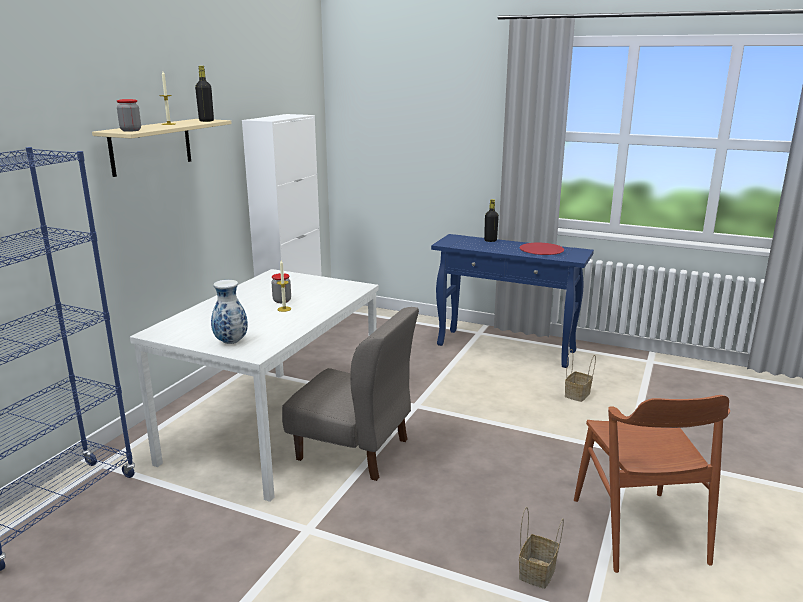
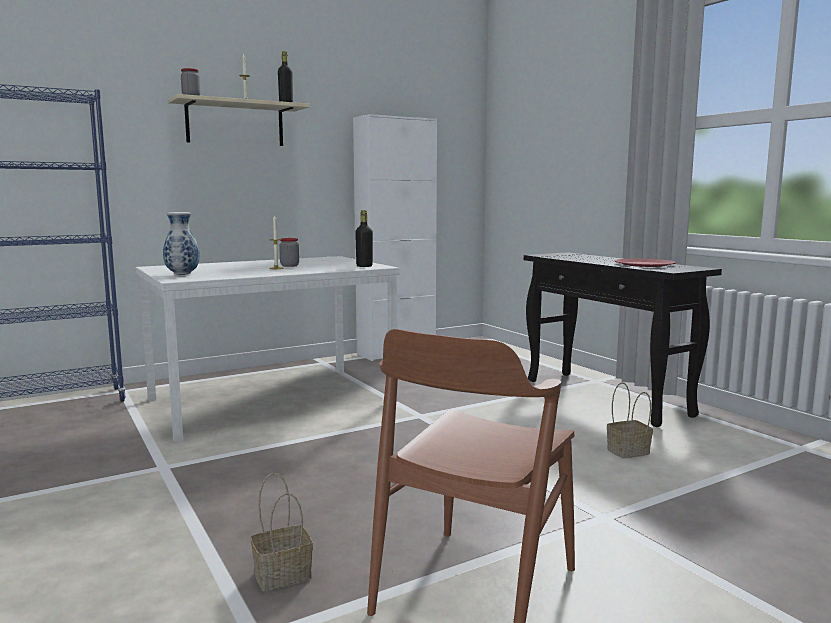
camera: 35 degrees right, 10 degrees down
(353, 449) = (303, 429): grey chair -> none
(490, 240) = (601, 257): black bottle -> black bottle (364, 266)
(507, 348) = (607, 397): blue console table -> black console table

